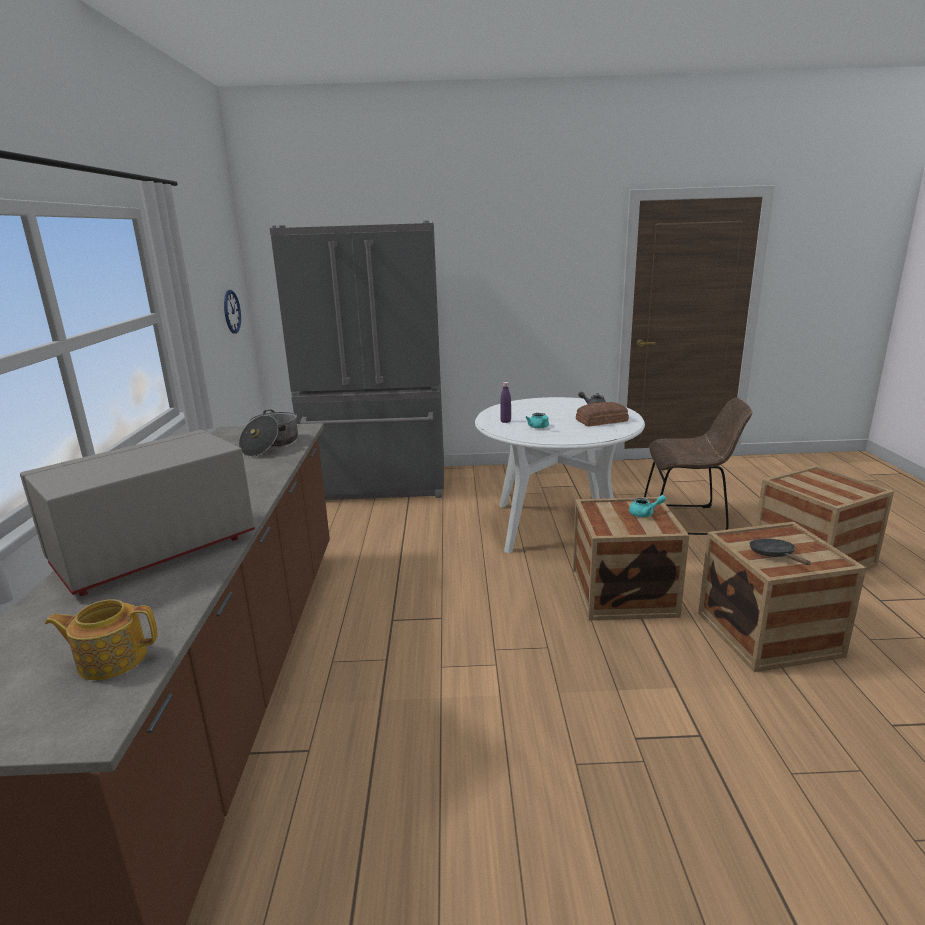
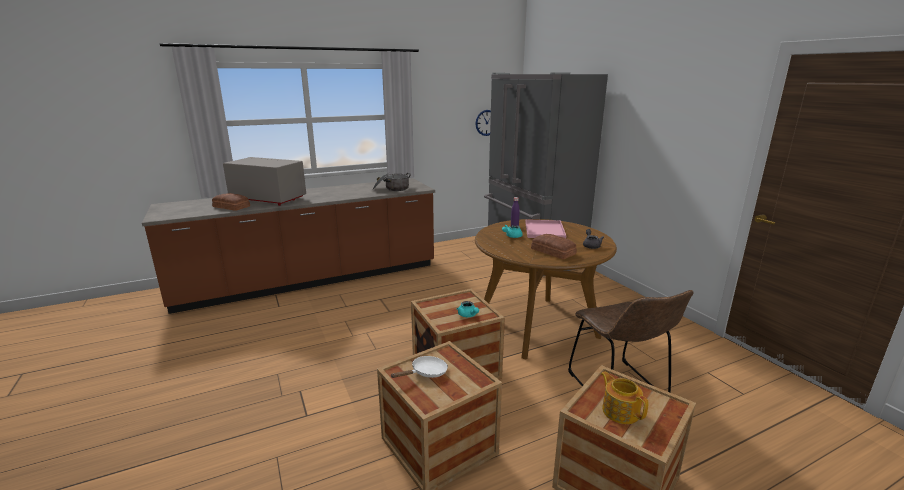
camera: 65 degrees right, 0 degrees up
(111, 659) = (192, 211): teapot -> teapot (620, 411)
(155, 598) = (231, 207): none -> bread
(532, 413) = (545, 230): none -> pink tray
(555, 526) = (537, 325): white dining table -> brown dining table
(774, 555) = (426, 373): black frying pan -> white frying pan

